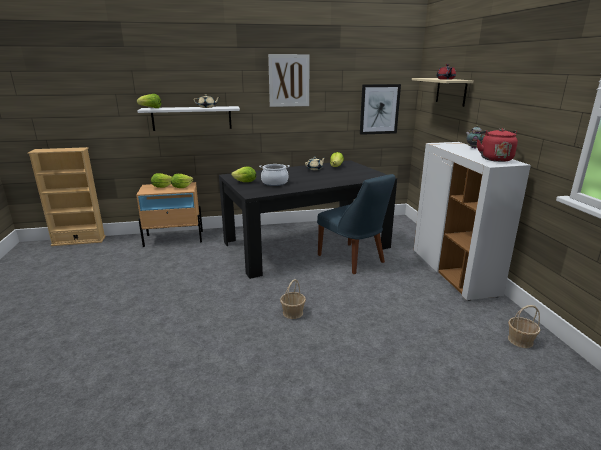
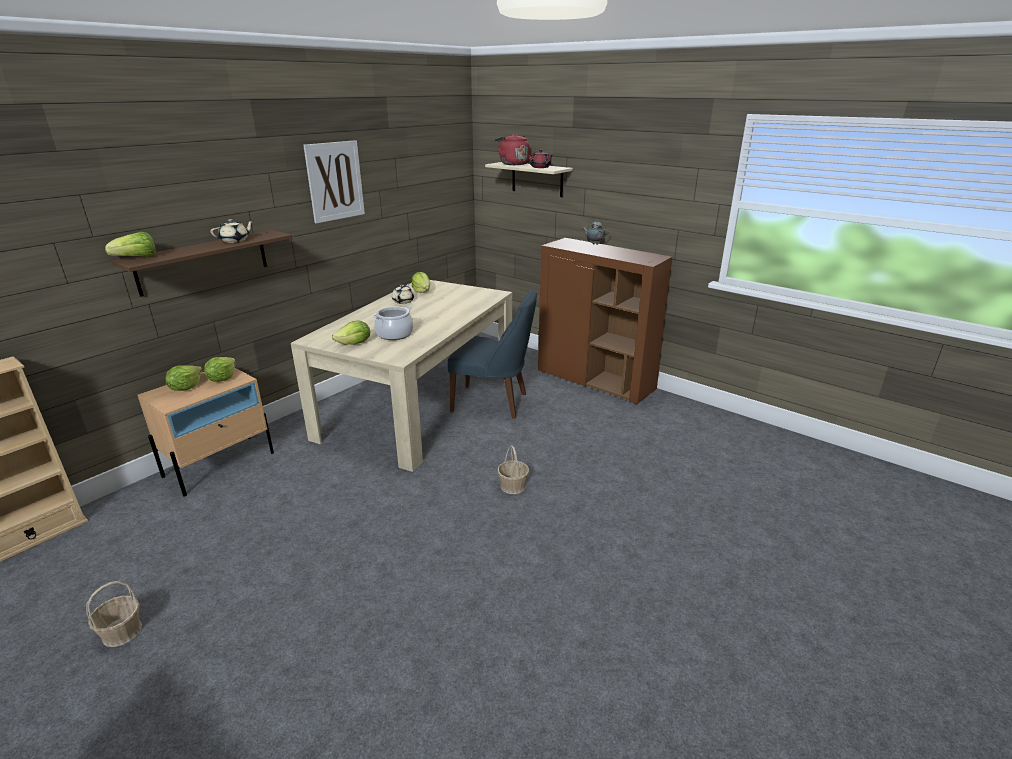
camera: 40 degrees left, 5 degrees up
(192, 118) = (203, 262): white shelf -> brown shelf
(306, 245) = (420, 404): black dining table -> beige dining table
(379, 109) = (440, 205): picture -> none
(454, 273) = (596, 381): white cabinet -> brown cabinet
(494, 159) = (637, 255): red kettle -> red kettle (512, 164)
(520, 340) = (705, 422): basket -> basket (121, 632)

